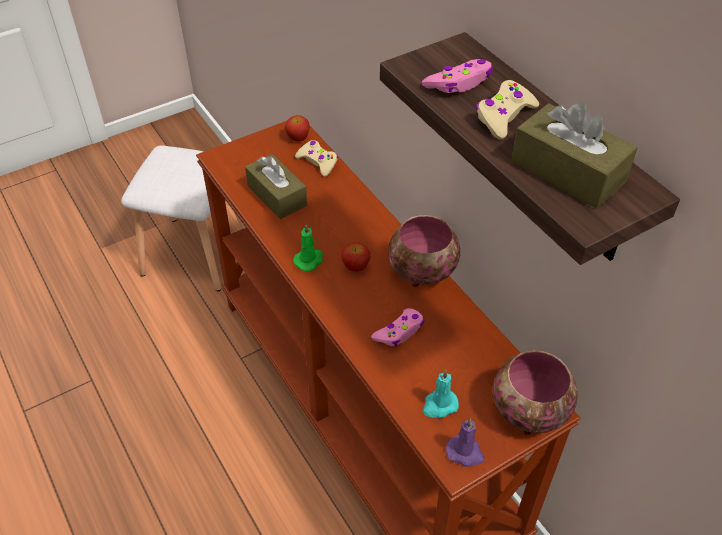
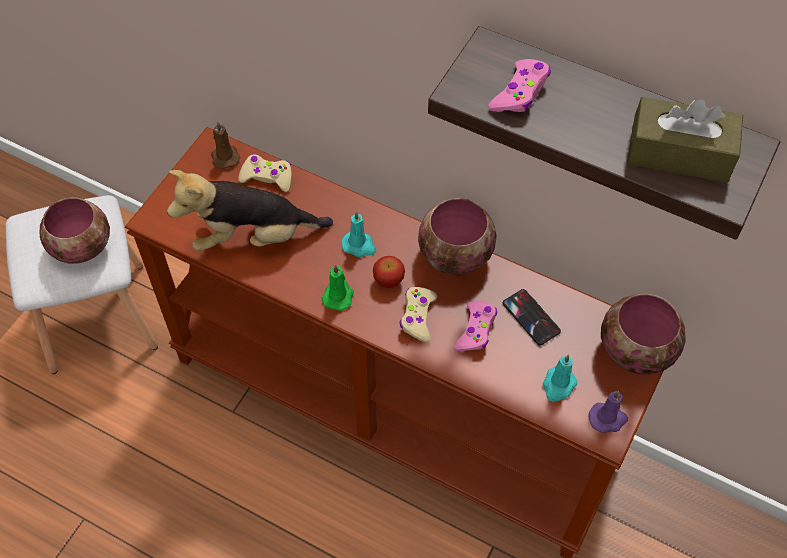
camera: 30 degrees left, 10 degrees up
(188, 180) = (83, 246): none -> bowl
(277, 196) = (252, 237): brown tissue box -> plush toy
(298, 137) = (225, 156): apple -> brown candle
(351, 233) = (359, 245): none -> turquoise candle
(453, 343) = (531, 317): none -> phone
(504, 116) = (586, 115): beige game controller -> beige game controller (417, 317)

